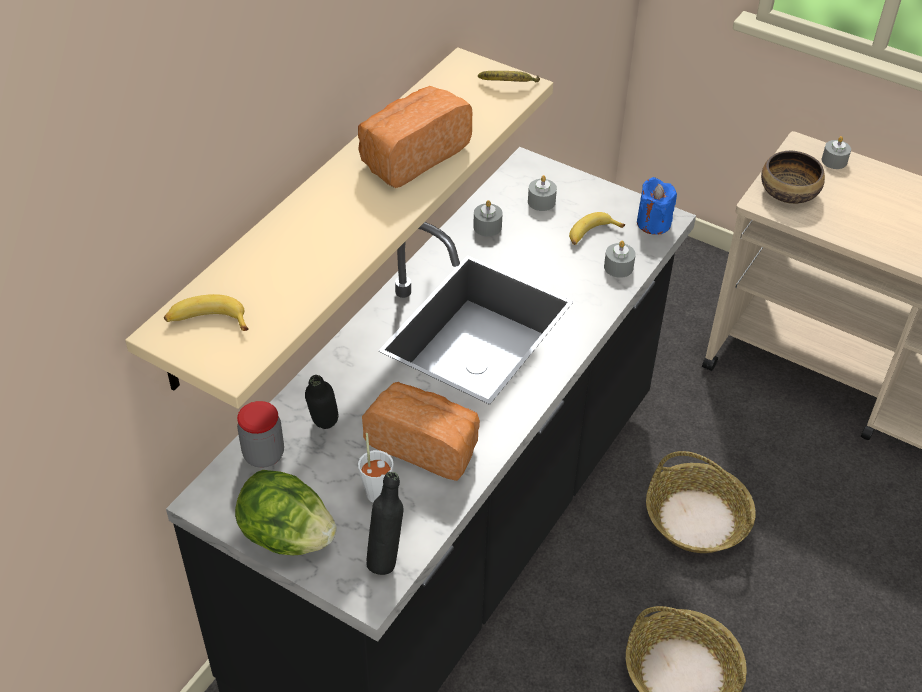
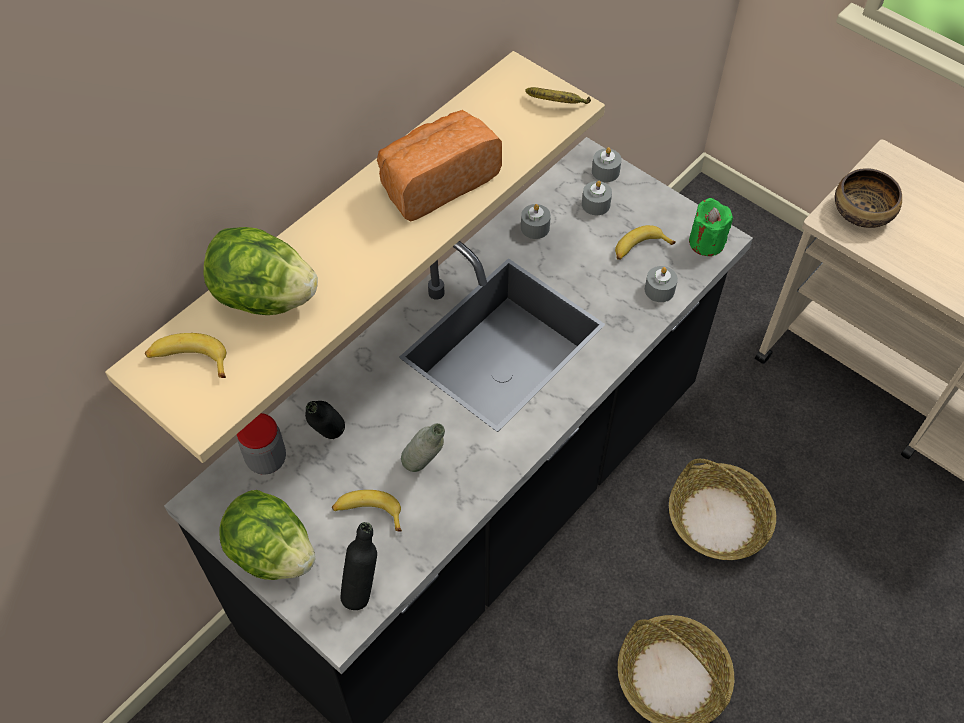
camera: 10 degrees right, 10 degrees up
(269, 263) = (265, 298): none -> lettuce
(377, 489) = (368, 513): white cup -> banana
(425, 444) = (425, 469): bread -> grey bottle
(653, 223) = (706, 242): blue candle -> green candle
(834, 161) = (919, 180): grey candle -> grey candle (605, 171)

